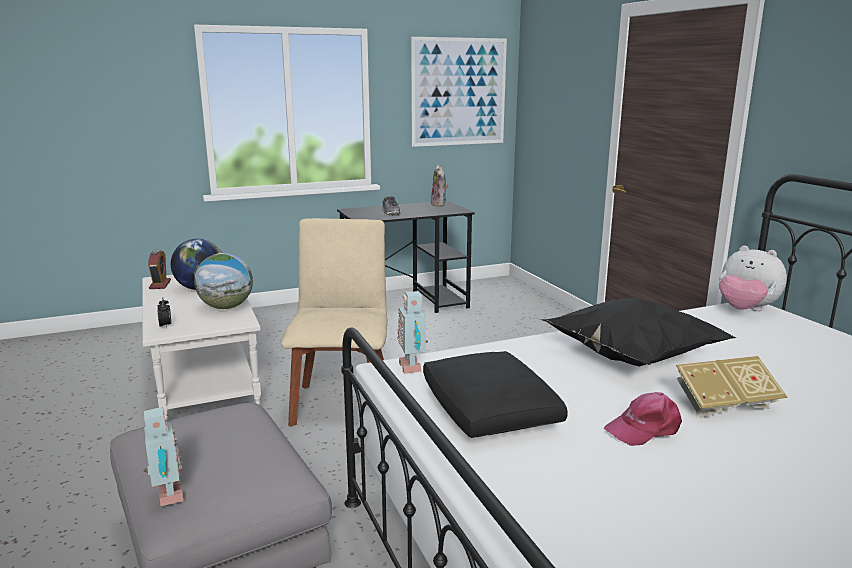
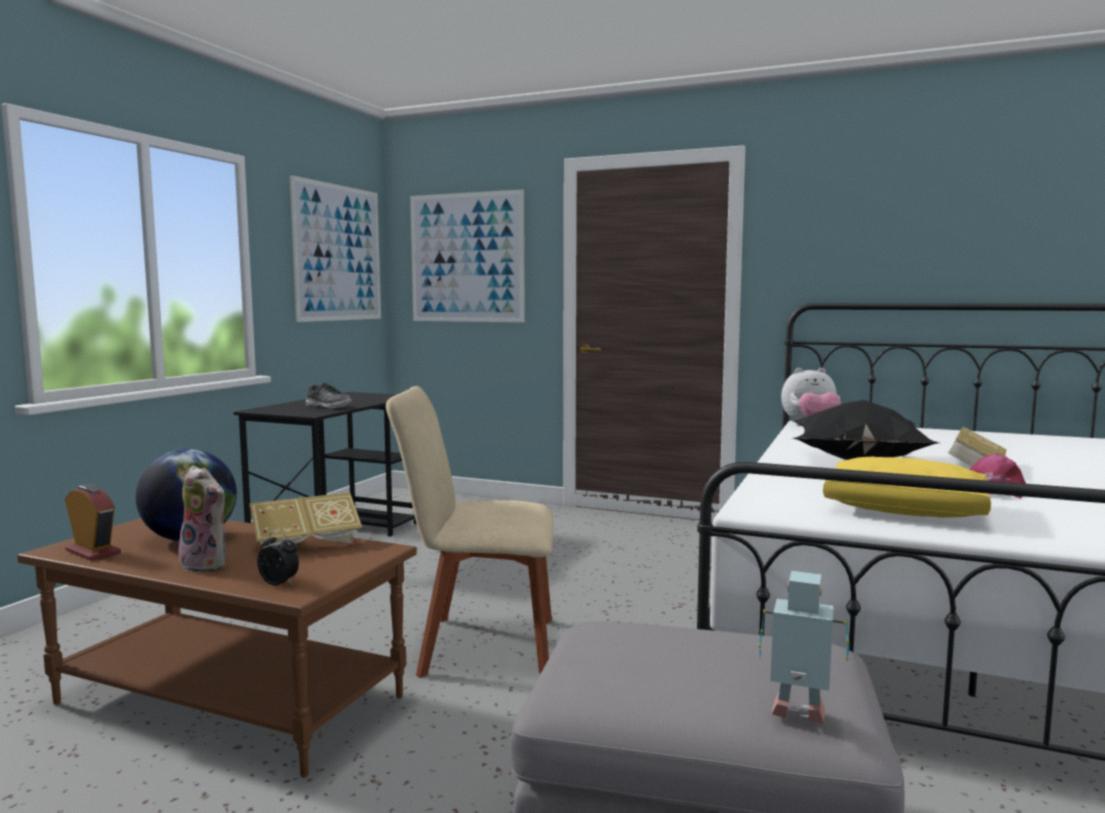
camera: 45 degrees left, 10 degrees down
(203, 380) = (226, 701): white coffee table -> brown coffee table
(226, 307) = (306, 544): globe -> book
(342, 402) = (479, 645): beige chair -> beige chair turned 45 degrees counterclockwise
(412, 367) = (762, 505): toy robot -> none
(439, 205) = (356, 395): plush toy -> plush toy (208, 564)
(490, 411) = (906, 509): black pillow -> yellow pillow
(557, 95) = (466, 258): none -> picture

